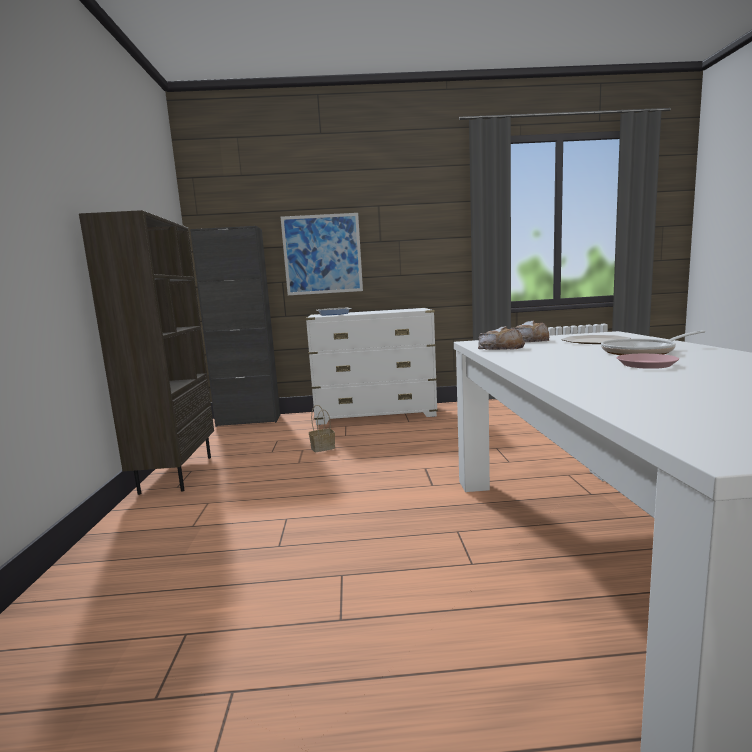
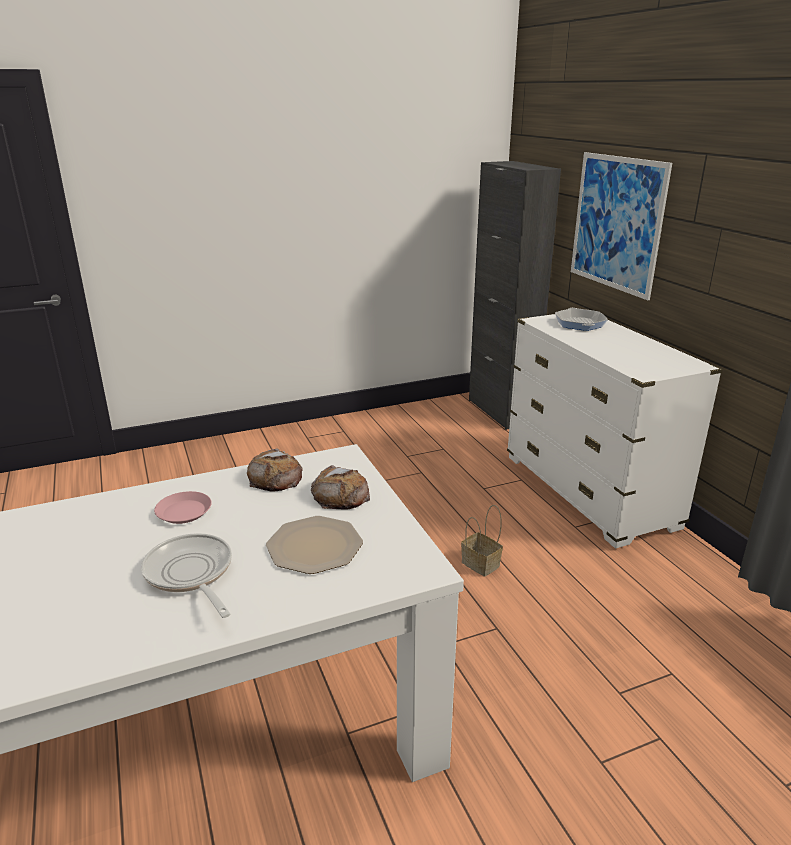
camera: 70 degrees right, 15 degrees up
(176, 474) = (334, 427): brown bookcase -> none
(323, 447) = (433, 484): basket -> basket (482, 564)
(646, 365) = (98, 566): pink plate -> pink plate (184, 511)

